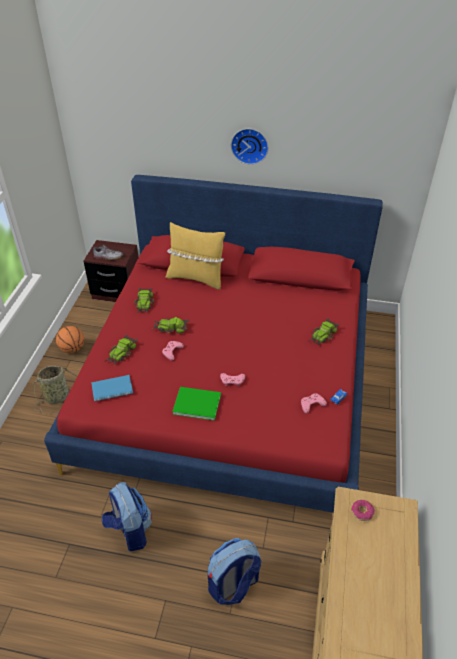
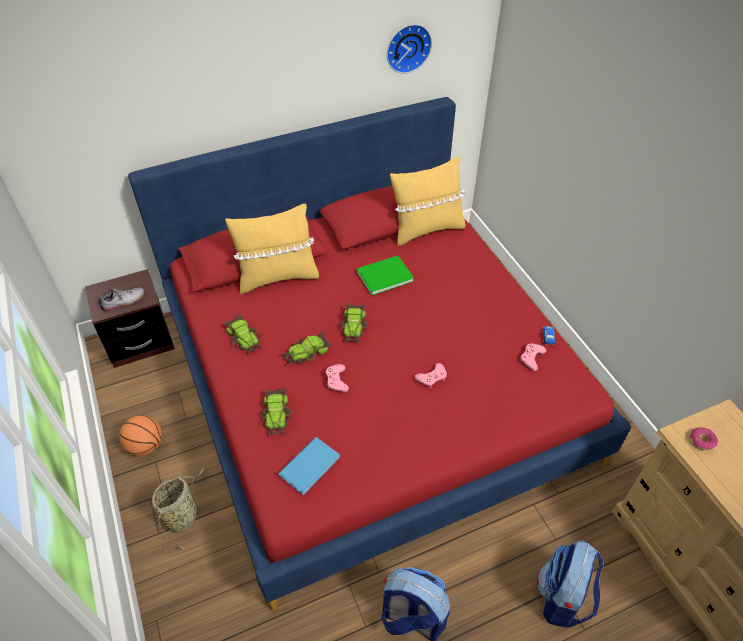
camera: 35 degrees left, 5 degrees up
(196, 403) = (418, 426): green book -> green book (382, 276)
(250, 145) = (282, 79): wall clock -> wall clock (407, 47)
(320, 292) = (426, 229): none -> yellow pillow
(323, 335) = (473, 276): toy car -> toy car (354, 326)

